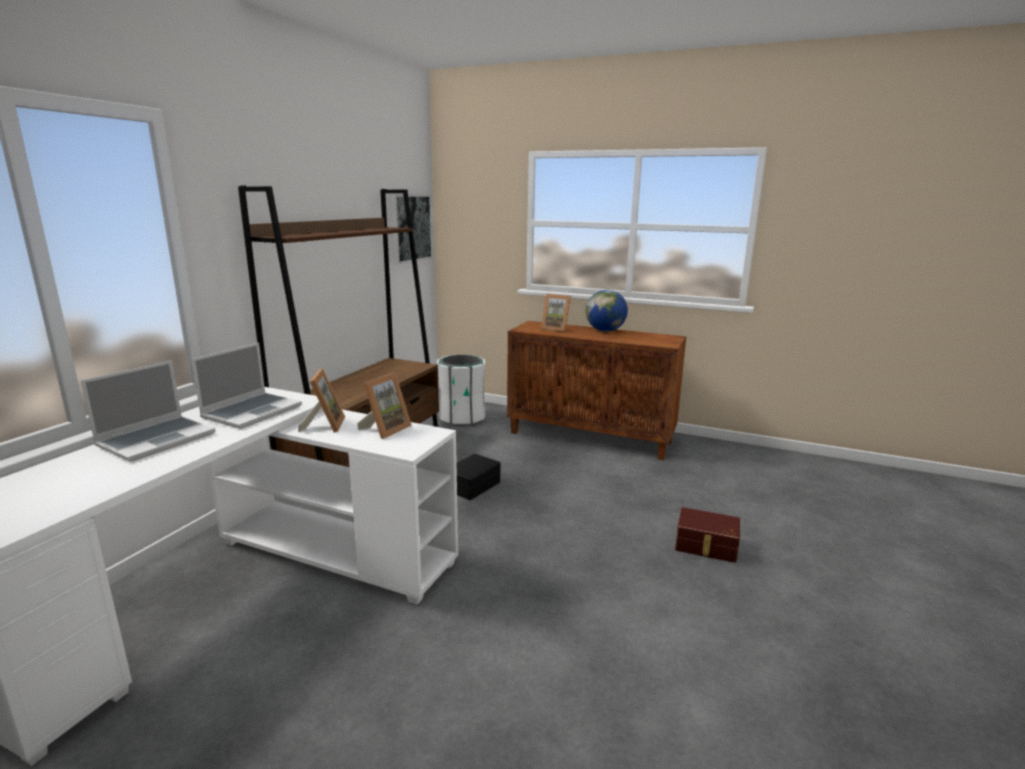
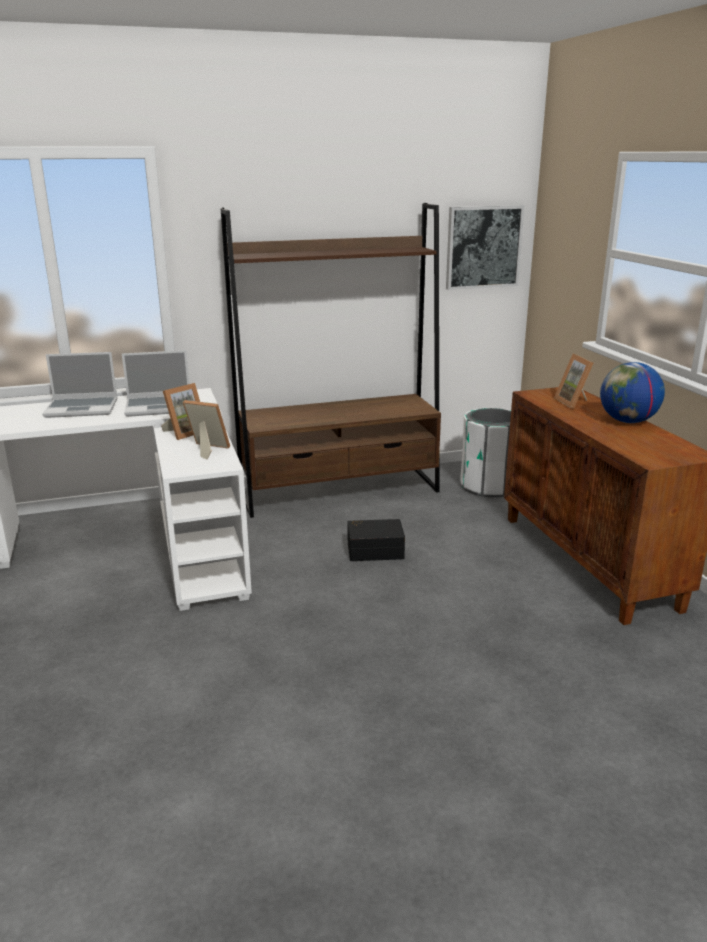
camera: 50 degrees right, 5 degrees up
(385, 429) = (206, 450): picture frame -> picture frame turned 150 degrees counterclockwise
(706, 546) = (469, 722): brown storage box -> none

